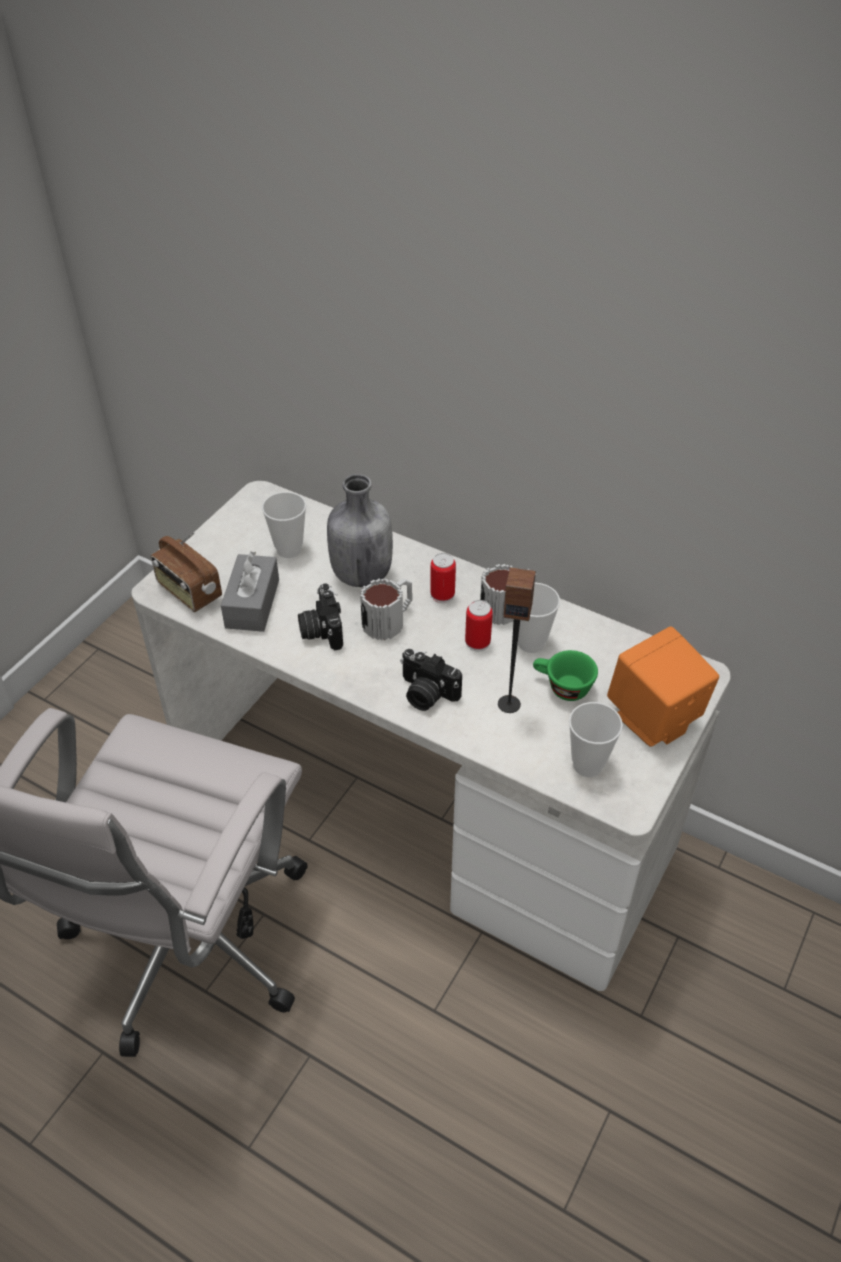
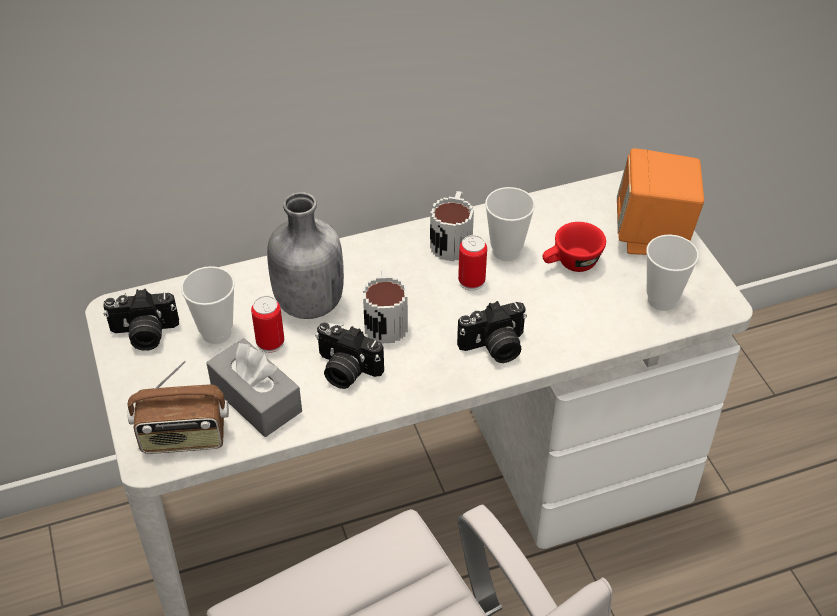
camera: 50 degrees left, 0 degrees up
(253, 520) = (144, 334): none -> camera
(442, 595) = (394, 268): can -> can (270, 342)
(509, 704) = (557, 304): speaker -> none
(562, 687) = (571, 264): green cup -> red cup

